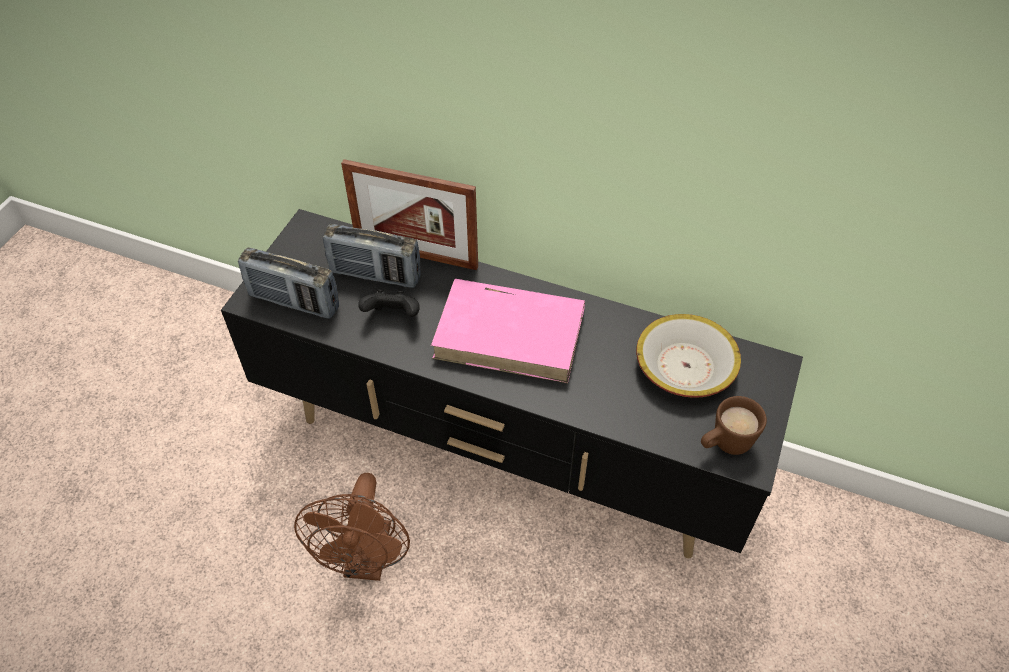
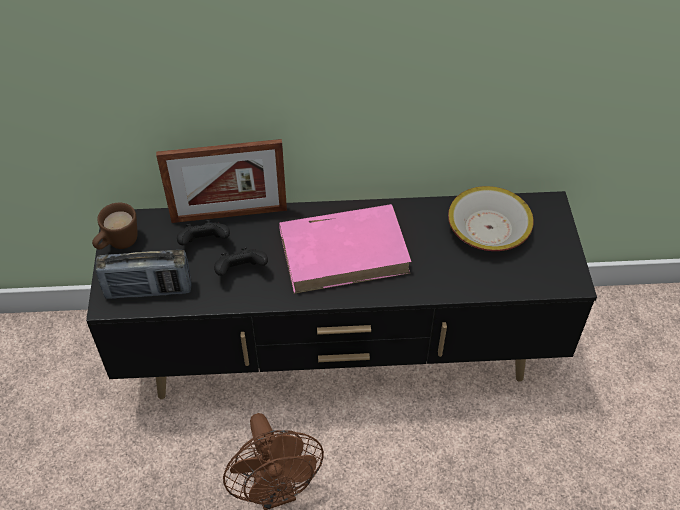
camera: 25 degrees left, 0 degrees up
(375, 275) = (205, 243): radio -> black game controller
(724, 444) = (547, 275): brown mug -> brown mug (118, 244)

